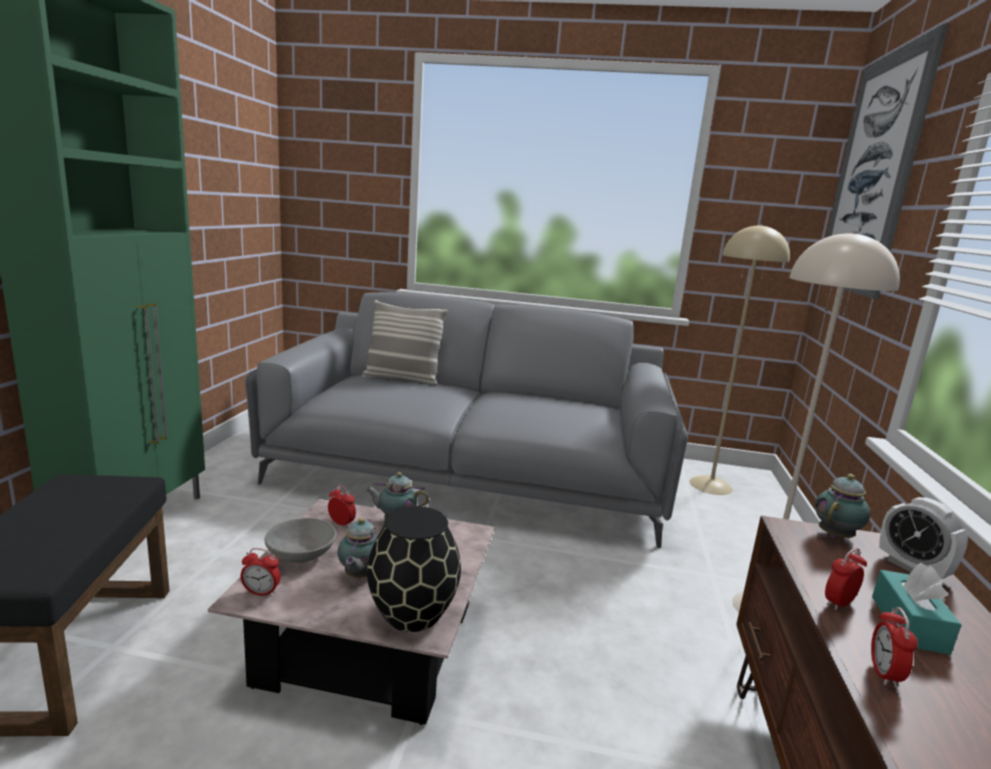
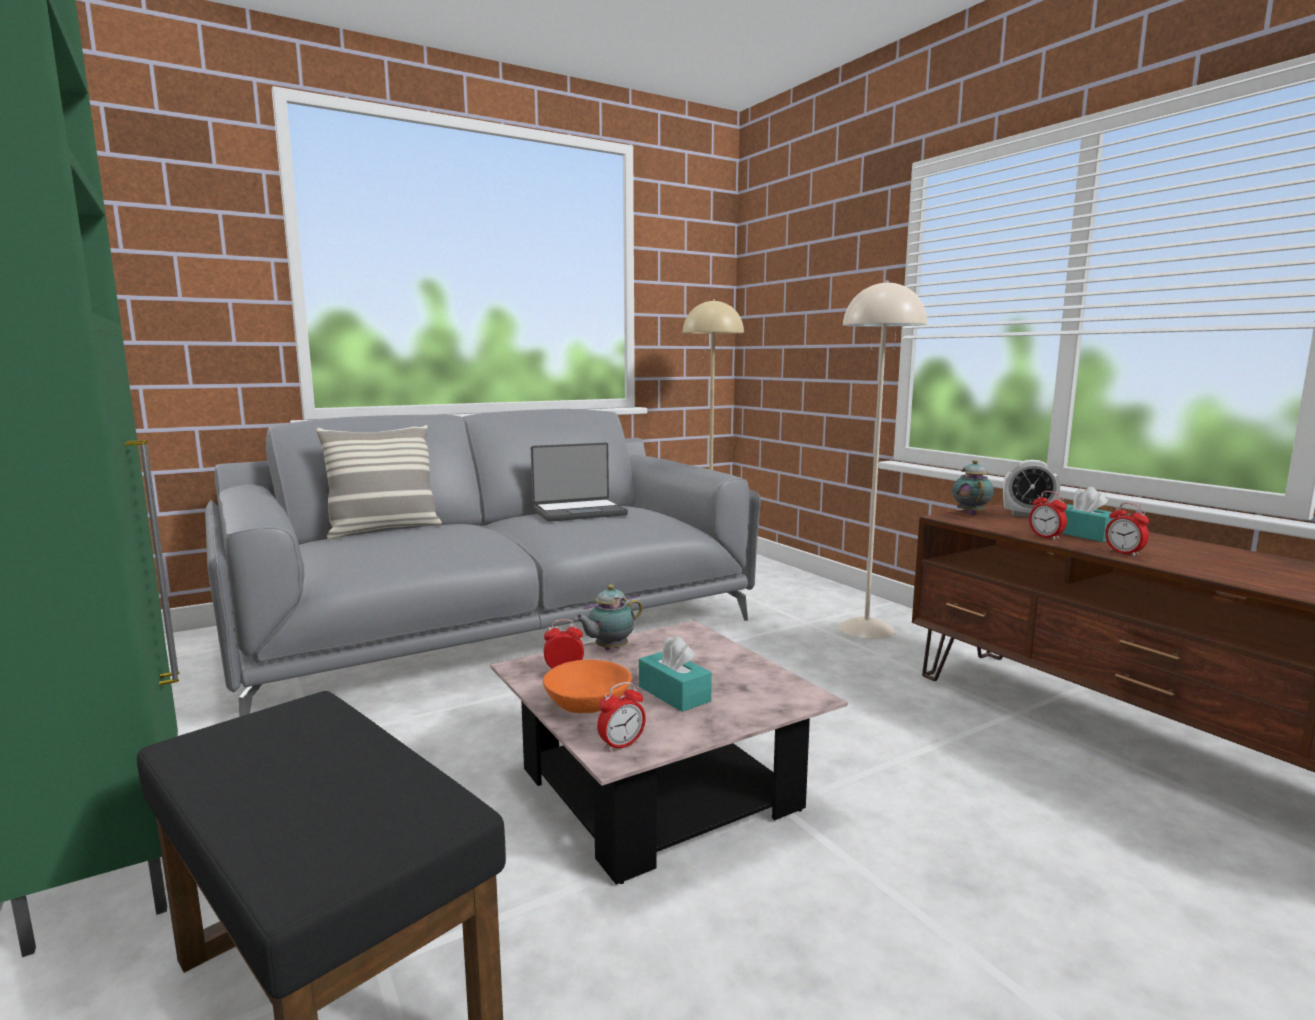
camera: 40 degrees left, 5 degrees down
(301, 555) = (587, 706): grey bowl -> orange bowl
(359, 576) = (674, 694): teapot -> turquoise tissue box
(413, 614) = (771, 693): black vase -> none
(540, 402) = (579, 512): none -> laptop
(838, 603) = (1045, 537): alarm clock -> alarm clock turned 45 degrees counterclockwise
(872, 175) = (792, 251): picture -> none

